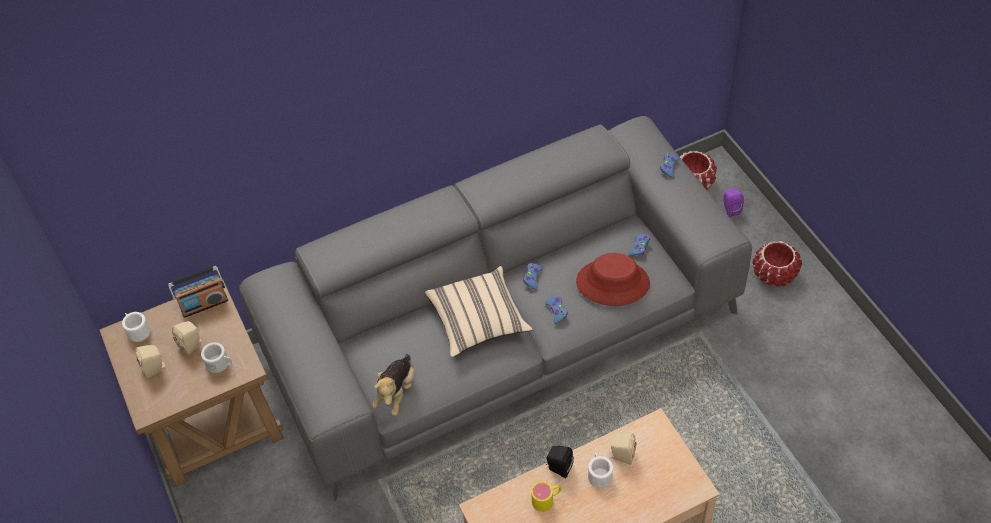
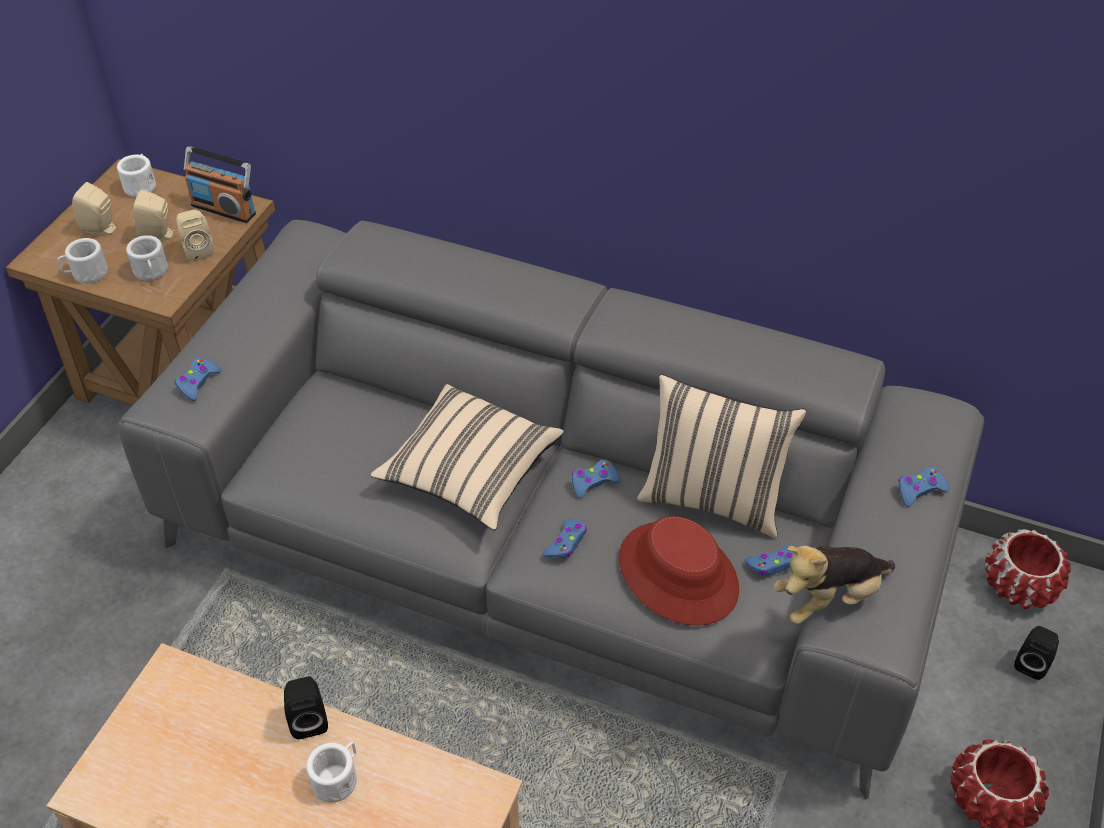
camera: 45 degrees right, 5 degrees down
(186, 394) = (86, 273): none -> white mug
(327, 388) = (198, 382): none -> blue game controller
(396, 392) = (284, 465): plush toy -> plush toy (828, 598)
(547, 499) = (245, 740): yellow mug -> none
(585, 242) = (712, 498): none -> beige pillow
(621, 456) = (393, 785): beige speaker -> beige speaker (198, 250)
(730, 209) = (1031, 663): purple speaker -> black speaker

